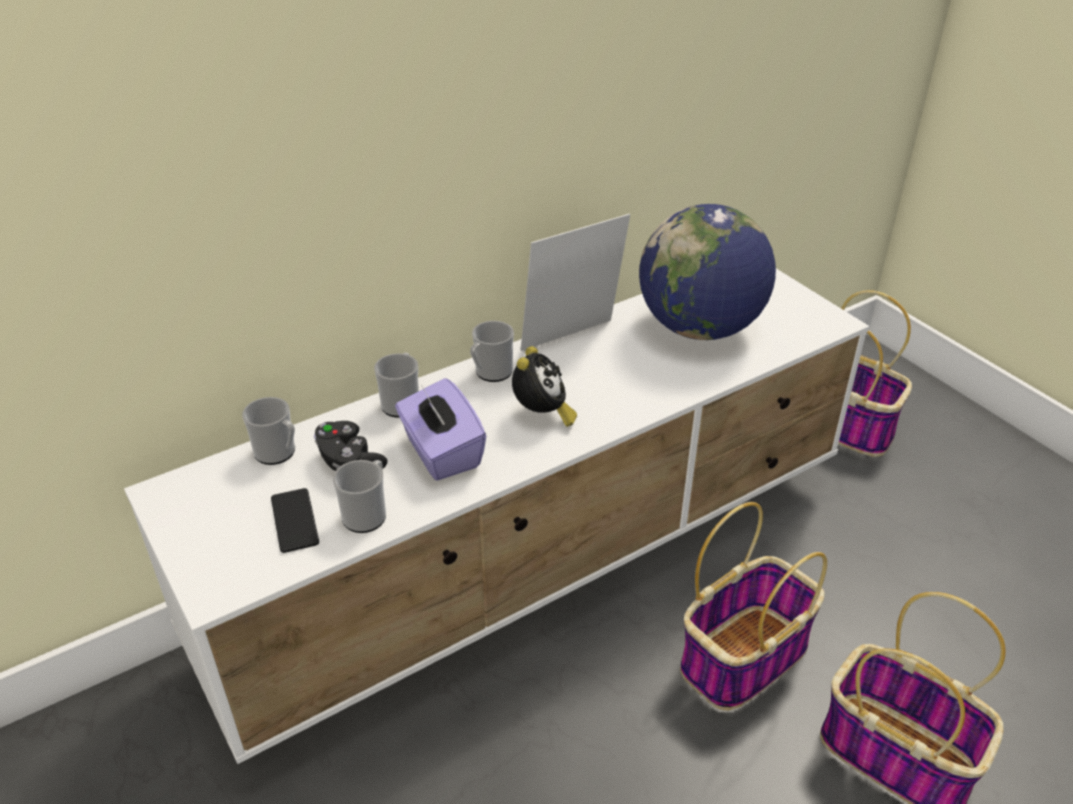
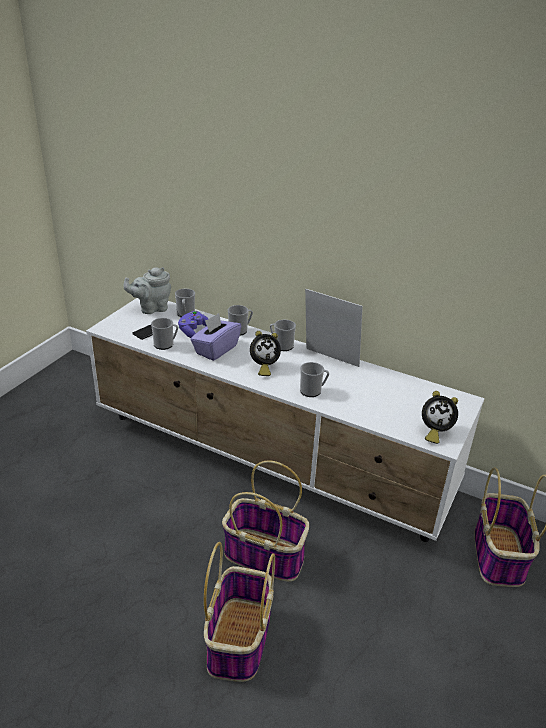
camera: 60 degrees right, 5 degrees down
(204, 494) = (151, 308): none -> grey teapot
(349, 461) = (193, 331): black game controller -> purple game controller
(645, 387) = (313, 391): none -> mug
(700, 328) = (383, 396): globe -> none
(804, 319) = (434, 432): none -> alarm clock

